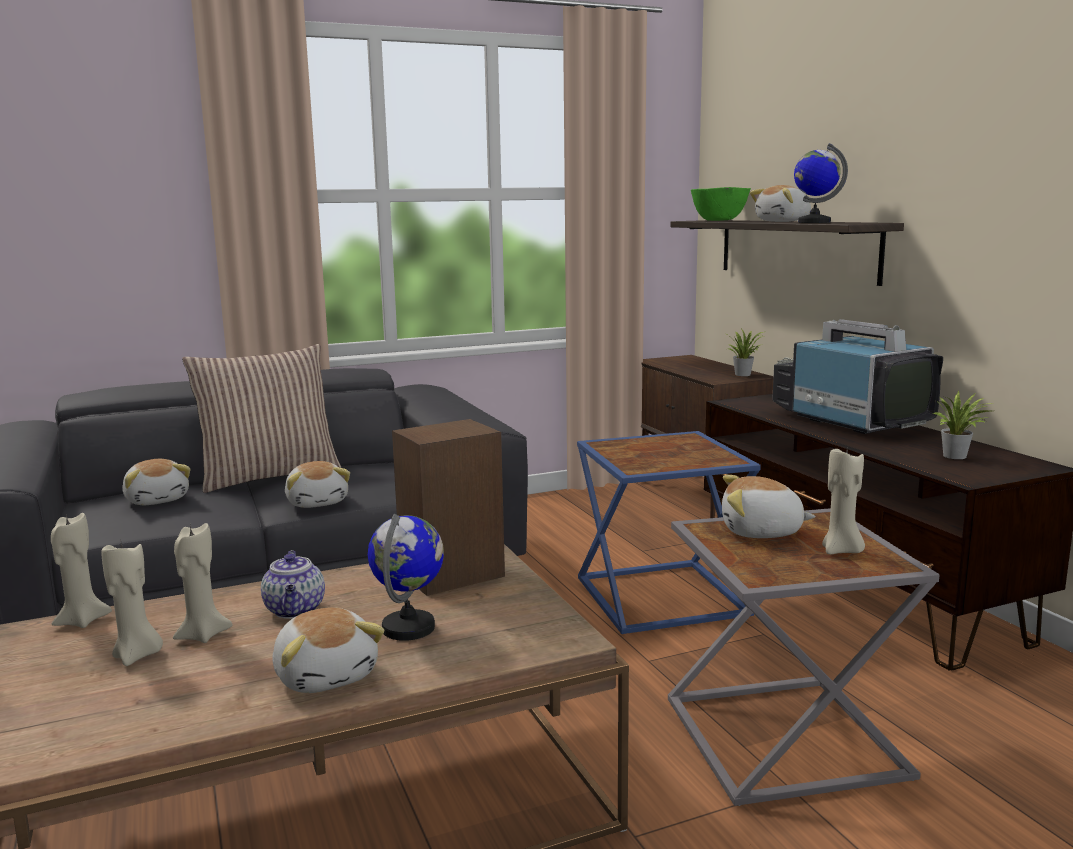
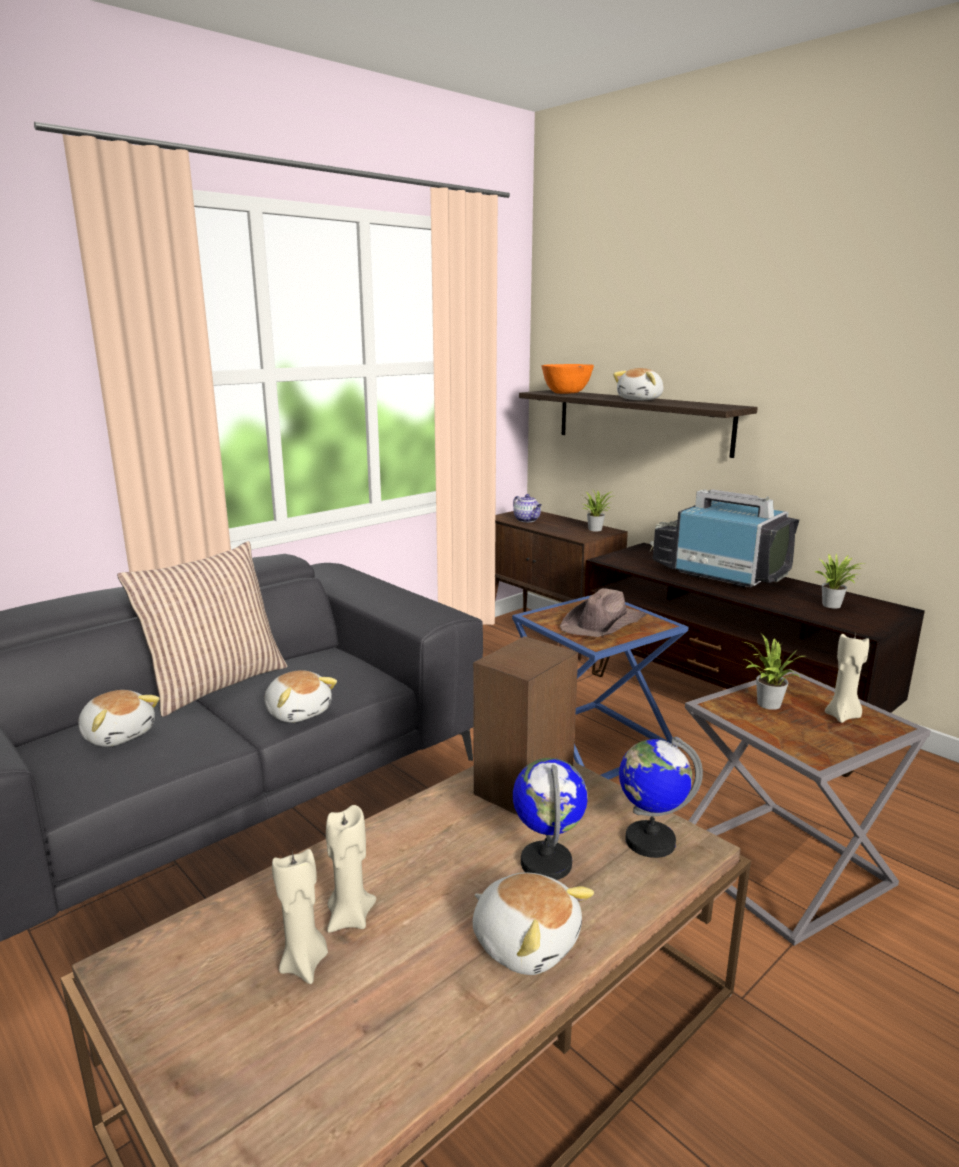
camera: 20 degrees left, 5 degrees up
(82, 621) = (192, 928): beige candle -> none
(295, 610) = (416, 863): teapot -> teapot (527, 520)
(665, 455) = (604, 624): none -> brown hat
(719, 220) = (566, 393): green bowl -> orange bowl
(761, 532) = (766, 704): plush toy -> potted plant
(814, 222) = (678, 404): globe -> globe (649, 841)

